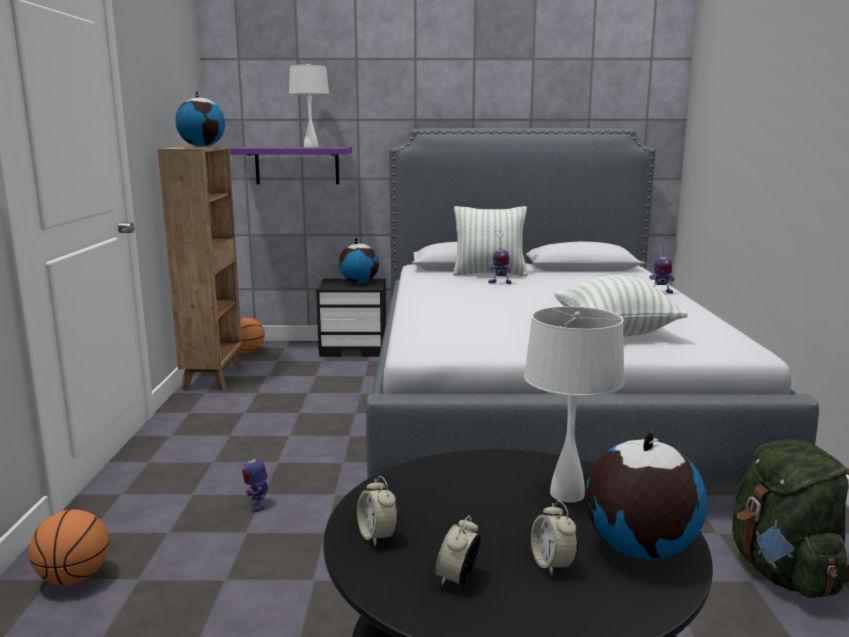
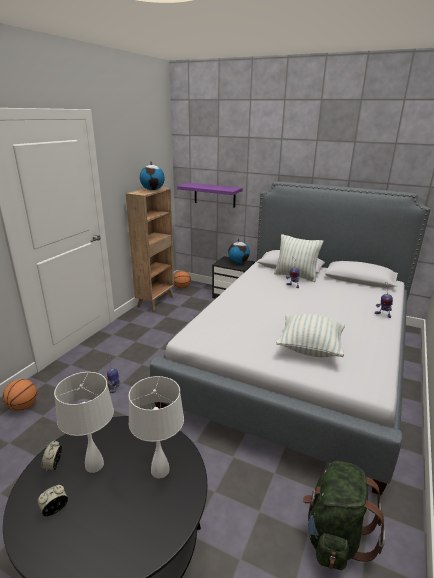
camera: 25 degrees right, 10 degrees up
(310, 147) = (218, 187): white table lamp -> white table lamp (94, 465)
(552, 564) = (101, 519): alarm clock -> none
(639, 550) = (149, 528): globe -> none

